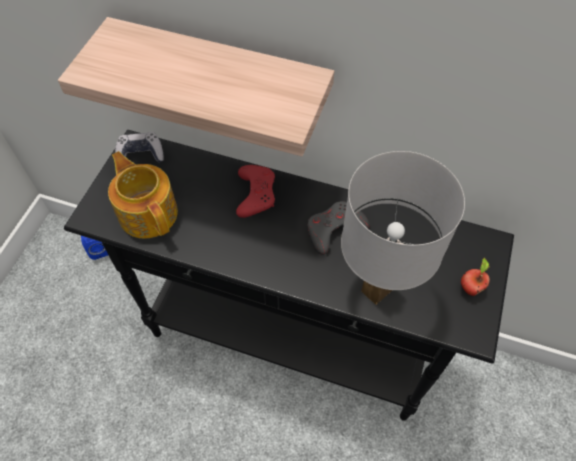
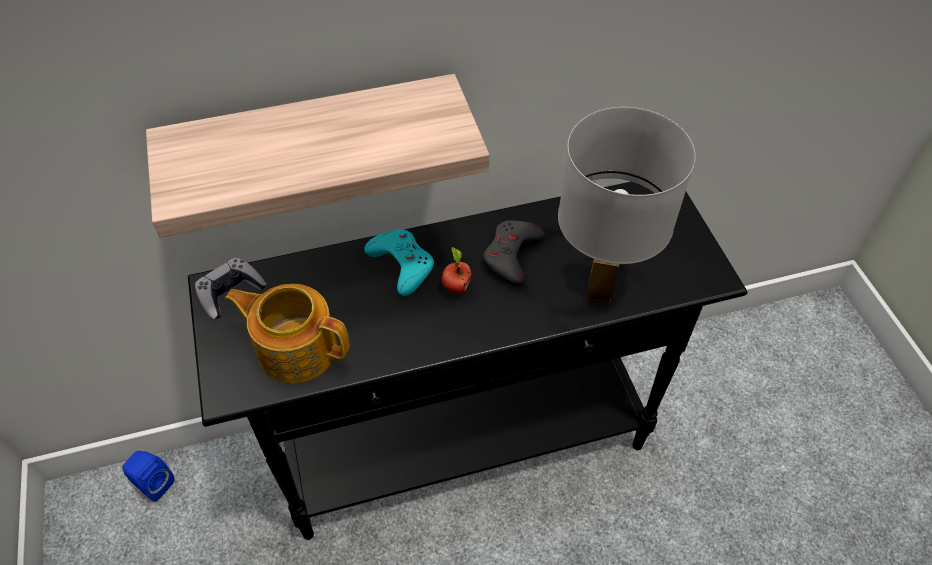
camera: 35 degrees left, 5 degrees down
(256, 194) = (402, 264): red game controller -> turquoise game controller
(470, 287) = (677, 239): apple -> apple (455, 288)

